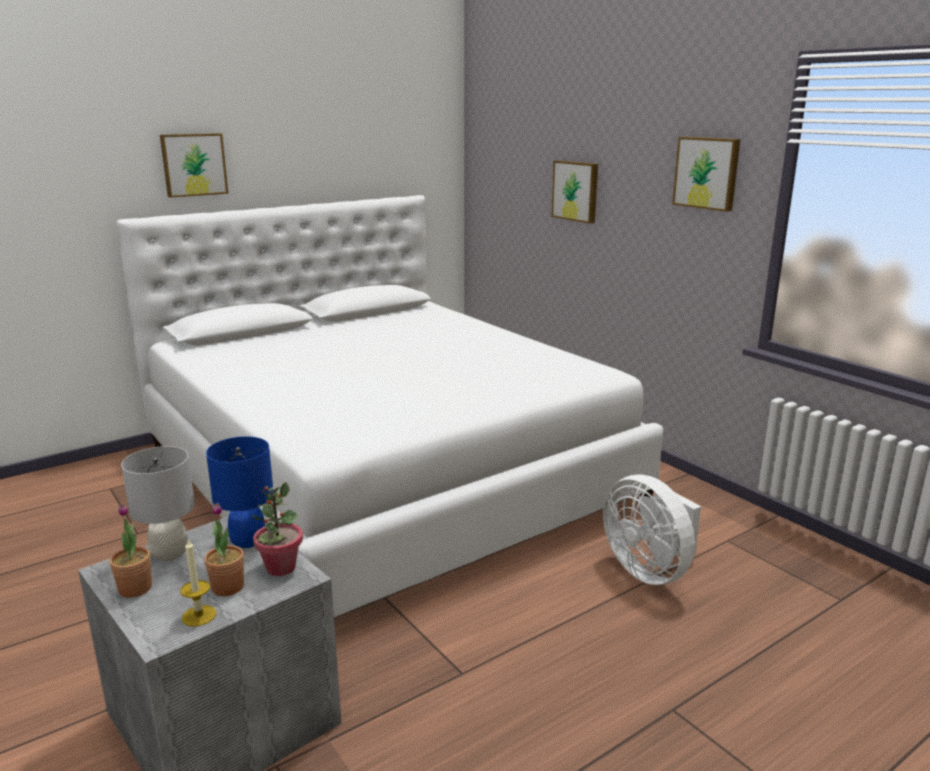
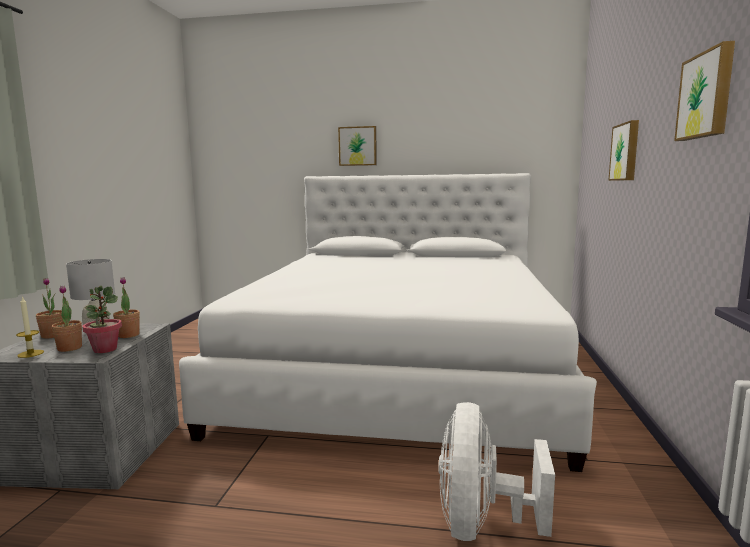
camera: 45 degrees right, 10 degrees down
(246, 543) = (128, 335): blue table lamp -> potted plant

